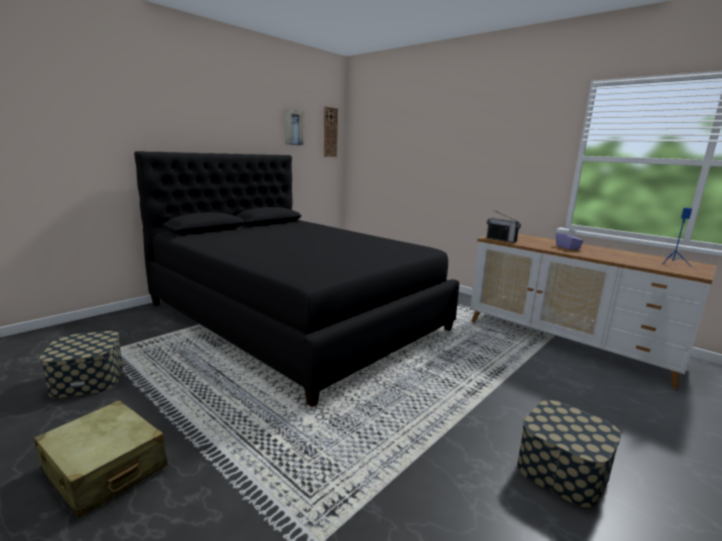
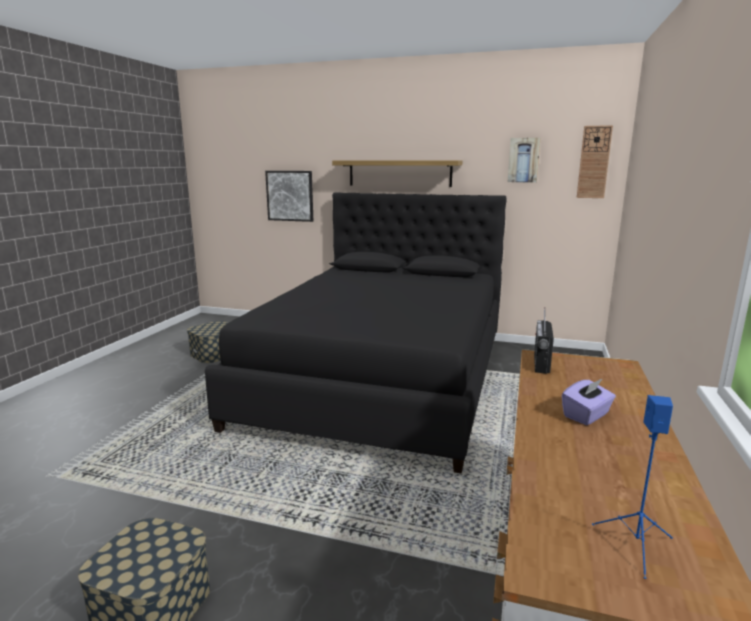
camera: 65 degrees right, 0 degrees up
(60, 155) = (290, 196): none -> picture
(105, 469) = (125, 393): beige suitcase -> none
(201, 132) = (399, 173): none -> shelf

